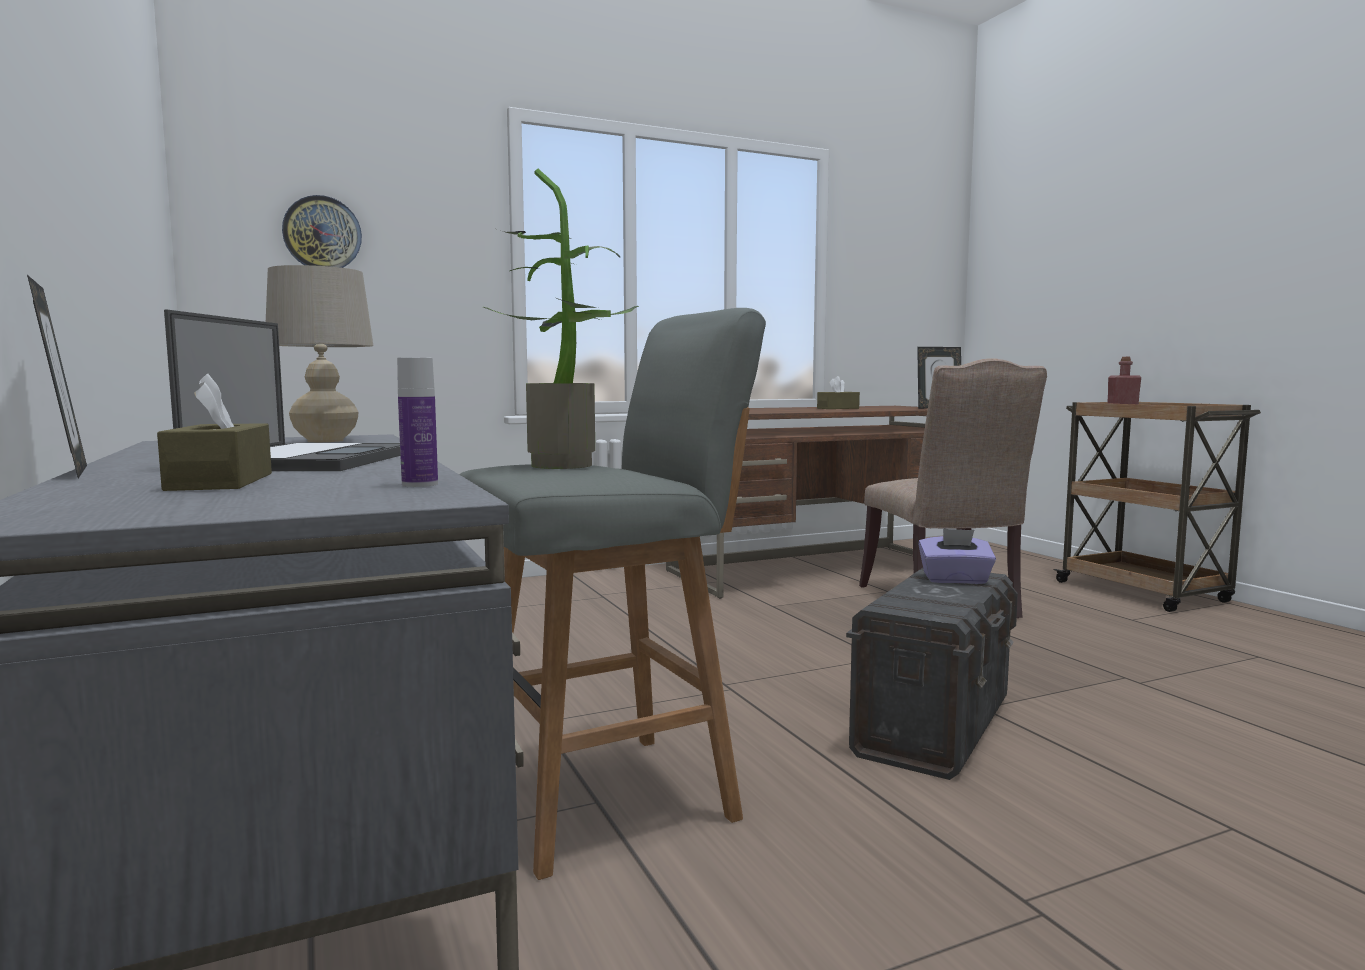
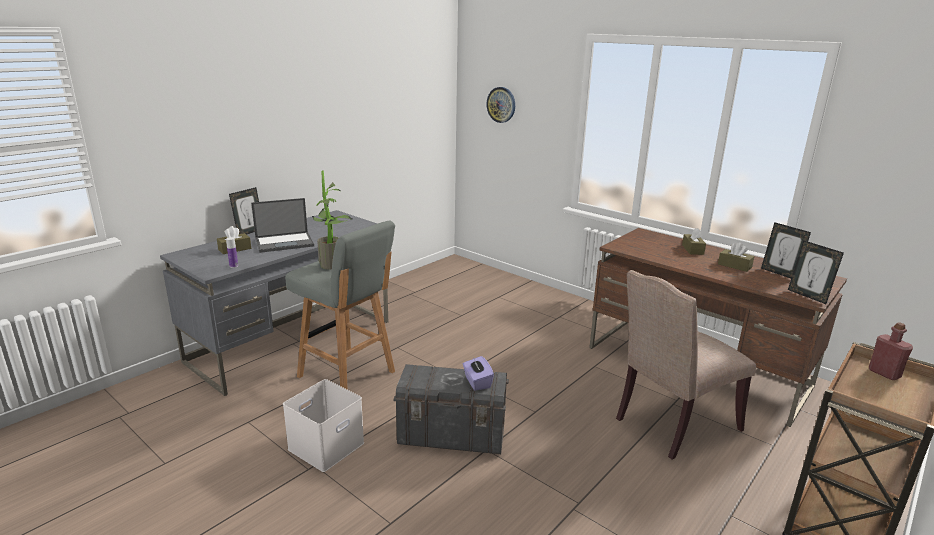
camera: 65 degrees right, 15 degrees up
(325, 441) = (347, 227): beige table lamp -> none
(772, 408) = (692, 249): none -> brown tissue box
(870, 407) = (779, 273): none -> picture frame
(944, 872) = (326, 447): none -> white storage box

